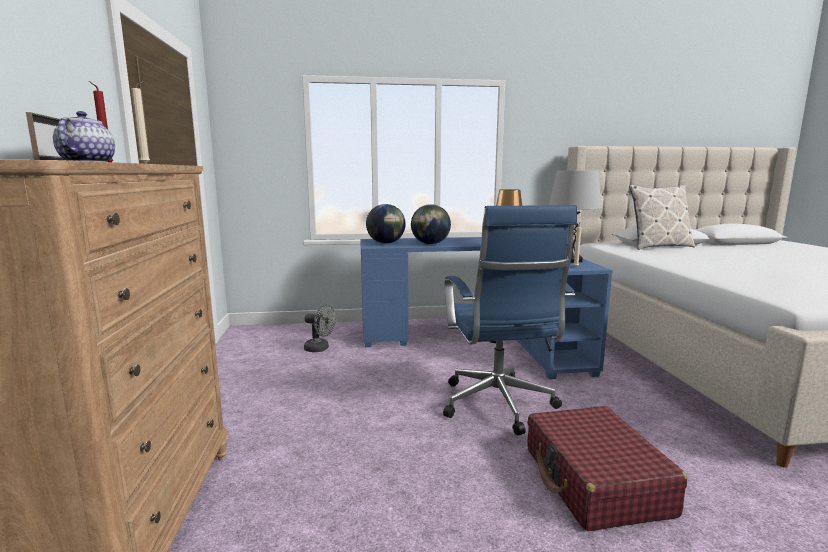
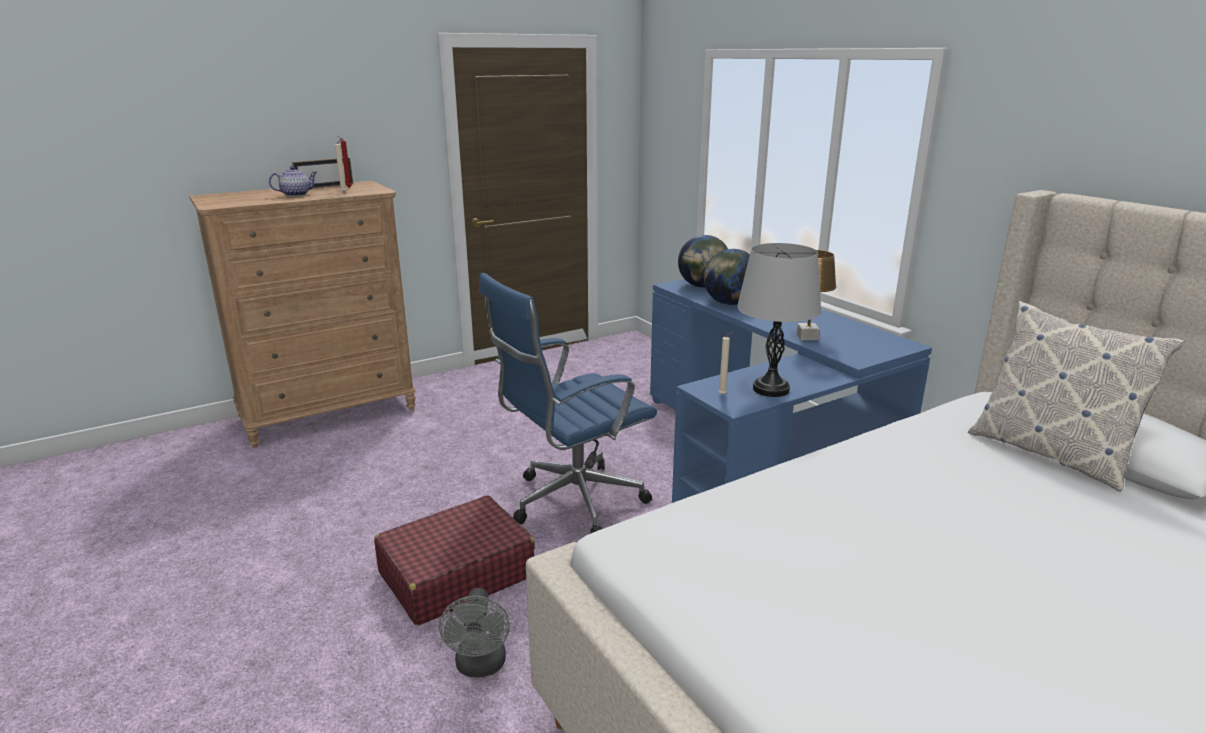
camera: 65 degrees right, 10 degrees up
(320, 349) = (624, 382): grey fan -> grey fan (480, 667)

